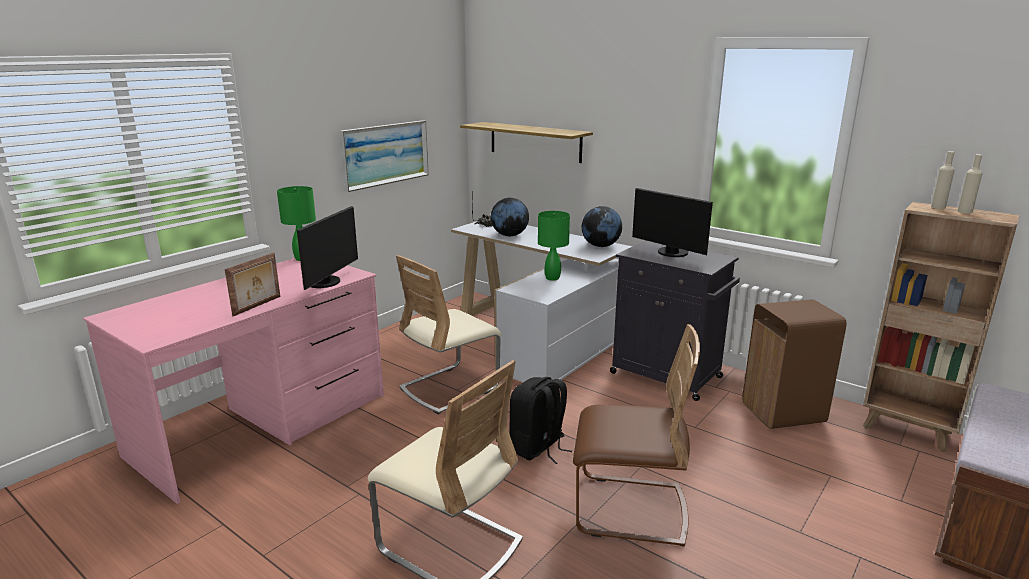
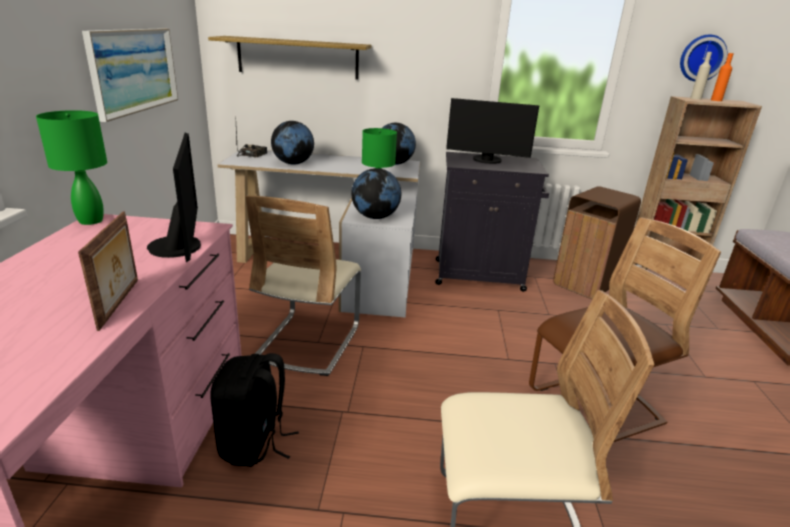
camera: 35 degrees left, 5 degrees up
(529, 291) = (375, 217): none -> globe
(538, 448) = (461, 378): black backpack -> black backpack (254, 443)
(954, 158) = (701, 58): none -> wall clock
(964, 211) = (716, 100): beige bottle -> orange bottle

